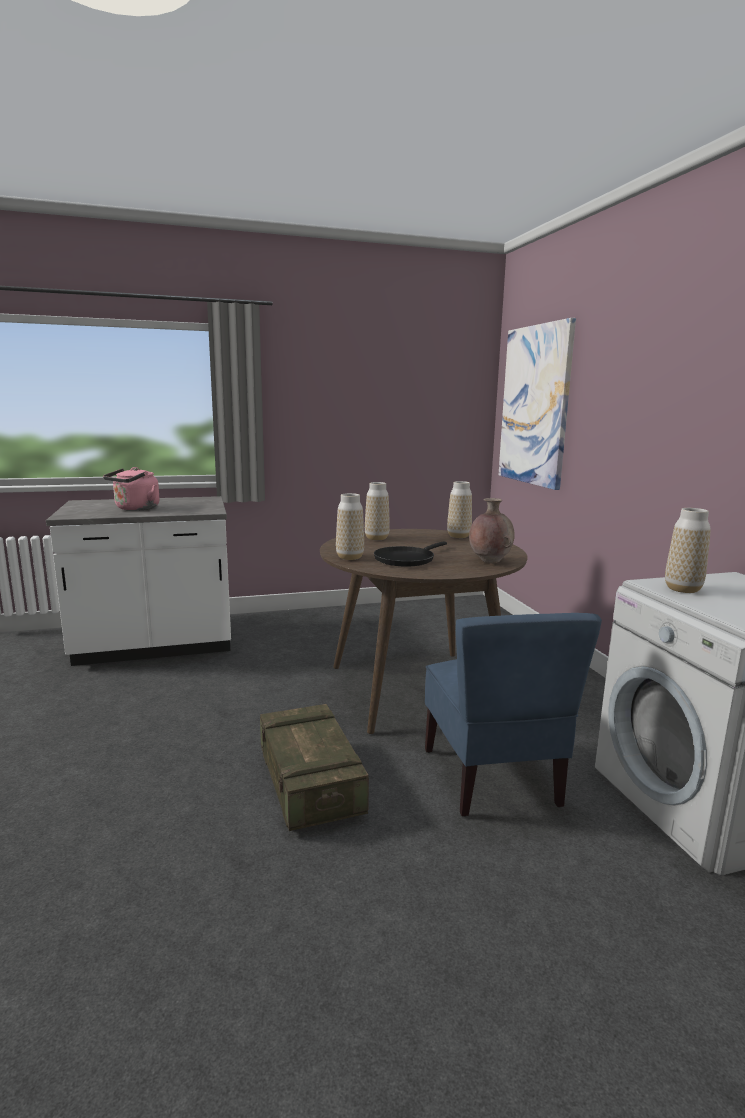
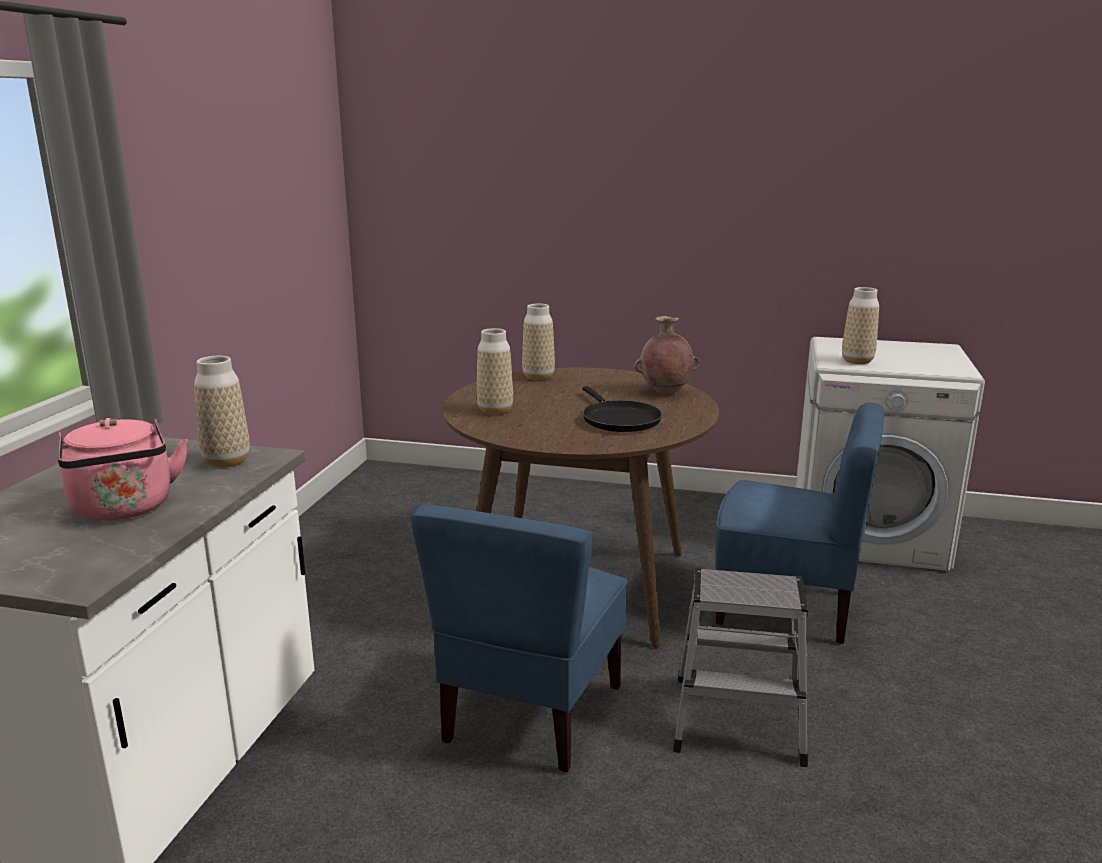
camera: 60 degrees left, 5 degrees up
(259, 710) = (530, 713): none -> blue chair
(309, 784) = (739, 718): crate -> grey step ladder
(349, 557) = (578, 441): vase -> vase (227, 461)
(535, 405) = (454, 184): picture -> none

